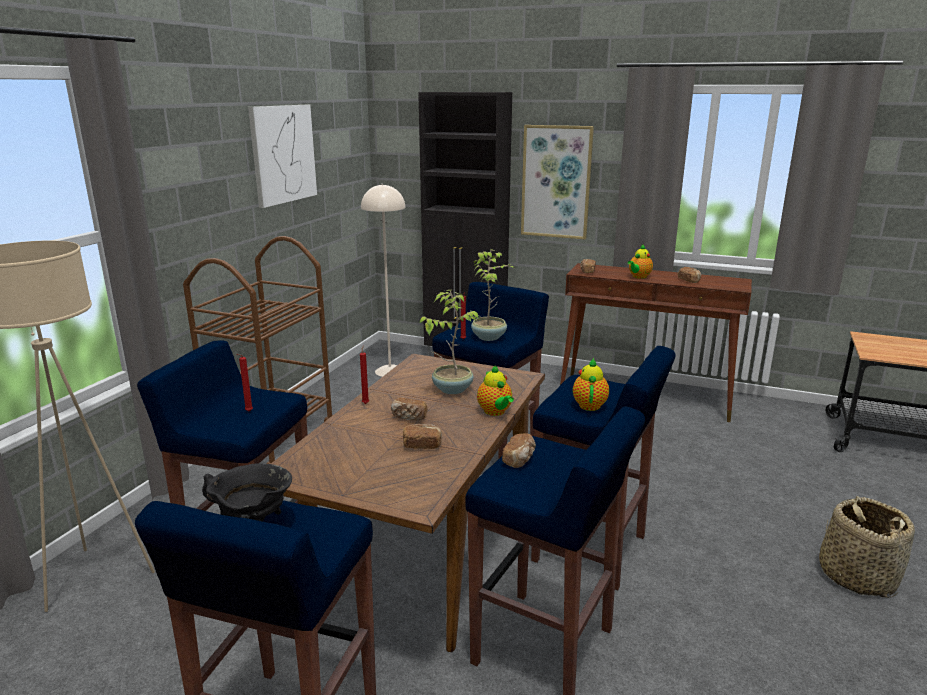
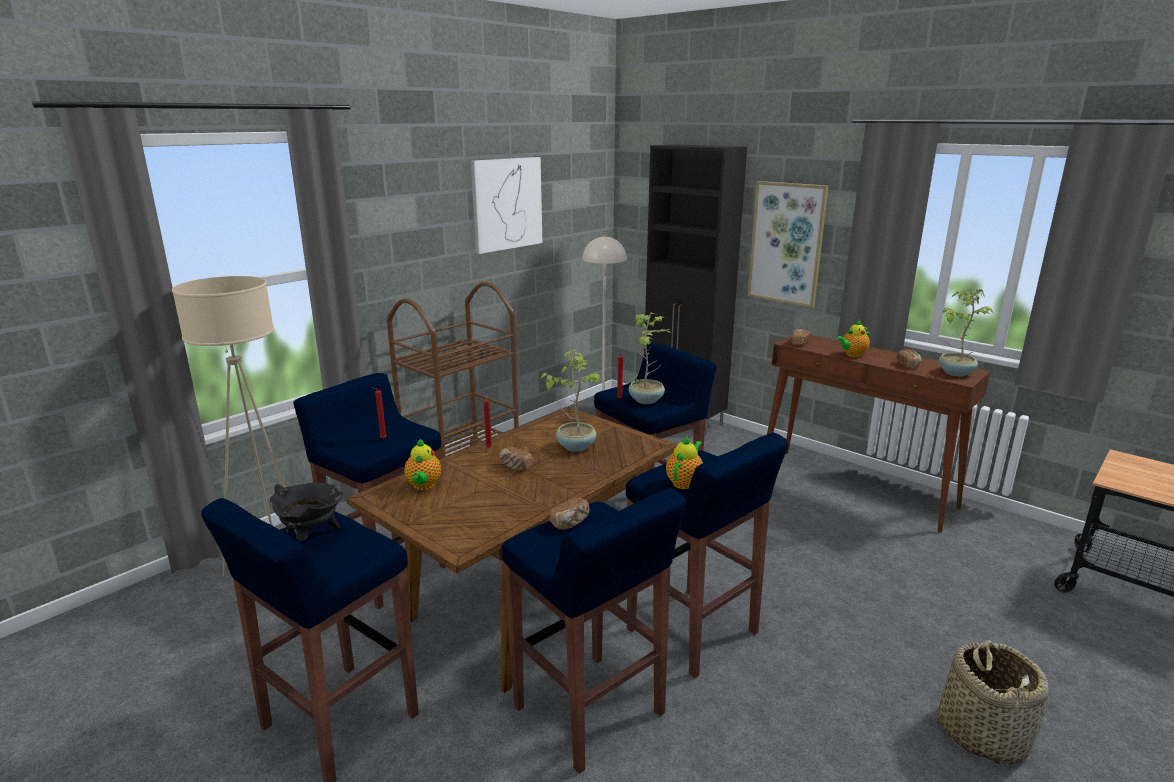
camera: 20 degrees right, 0 degrees up
(422, 445) = (506, 494): bread -> none
(495, 412) = (597, 475): teapot -> teapot (423, 486)
(728, 283) = (954, 373): none -> potted plant

